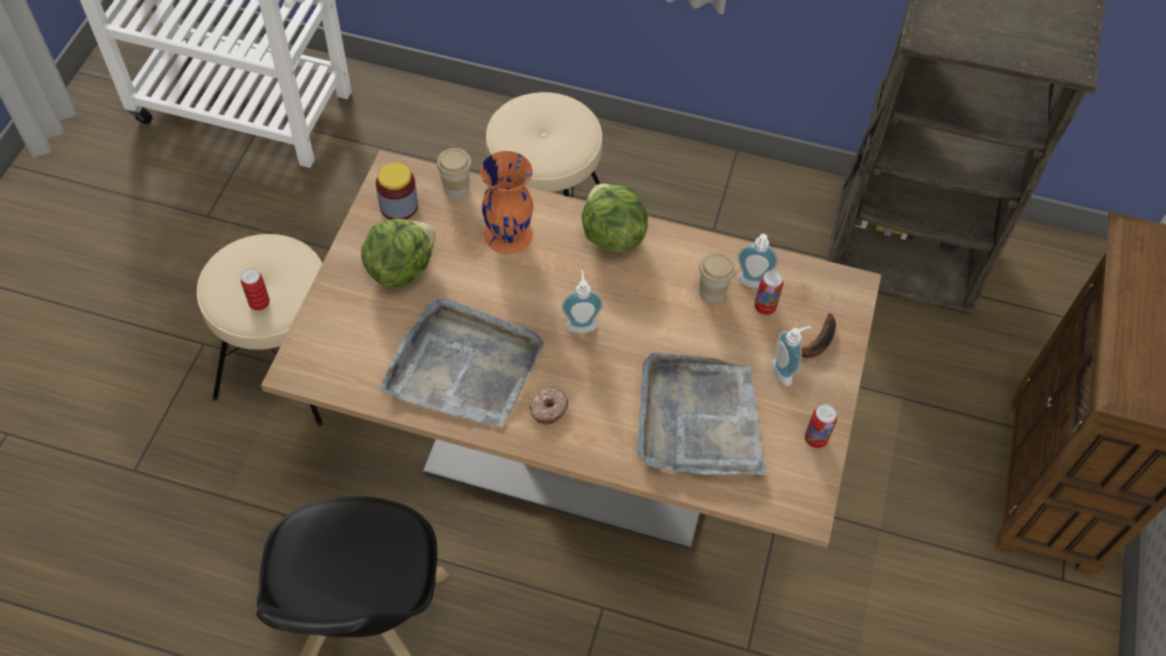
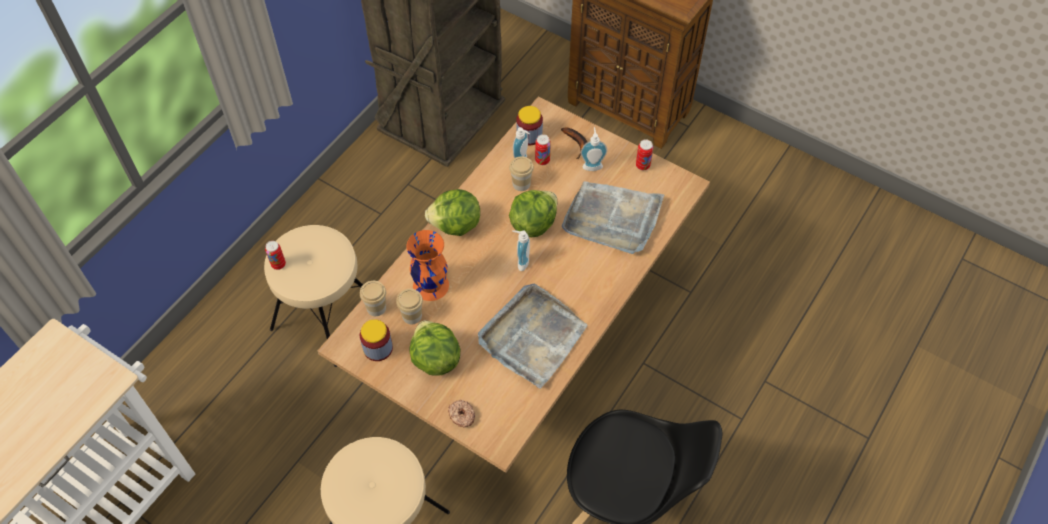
camera: 70 degrees left, 0 degrees up
(259, 303) = (392, 487): can -> can (278, 264)
(456, 227) = (412, 316): none -> cup
(548, 408) = (580, 296): donut -> donut (461, 416)
(649, 322) = (533, 224): none -> lettuce
(802, 280) = (529, 135): none -> jar

